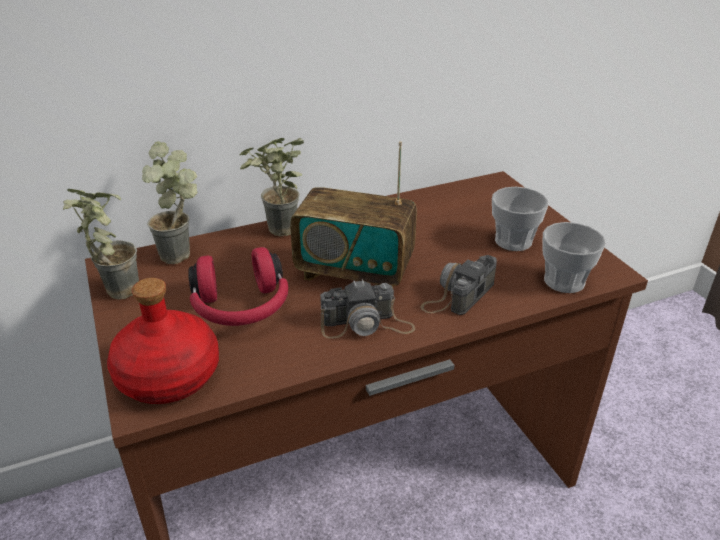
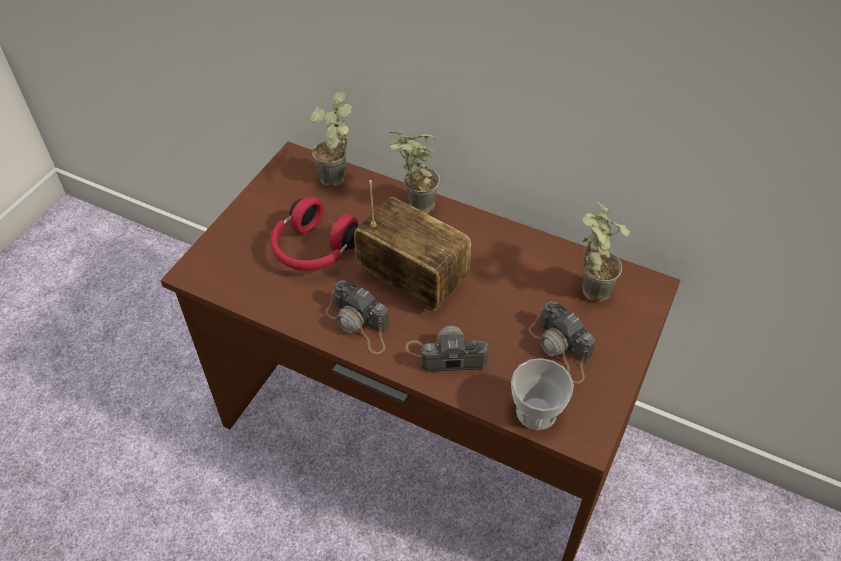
camera: 50 degrees right, 15 degrees up
(113, 290) = (271, 179): potted plant -> potted plant (589, 286)
(169, 375) = (224, 264): red bottle -> none
(354, 272) = (412, 279): radio -> radio turned 150 degrees clockwise
(513, 241) = (561, 349): cup -> camera

